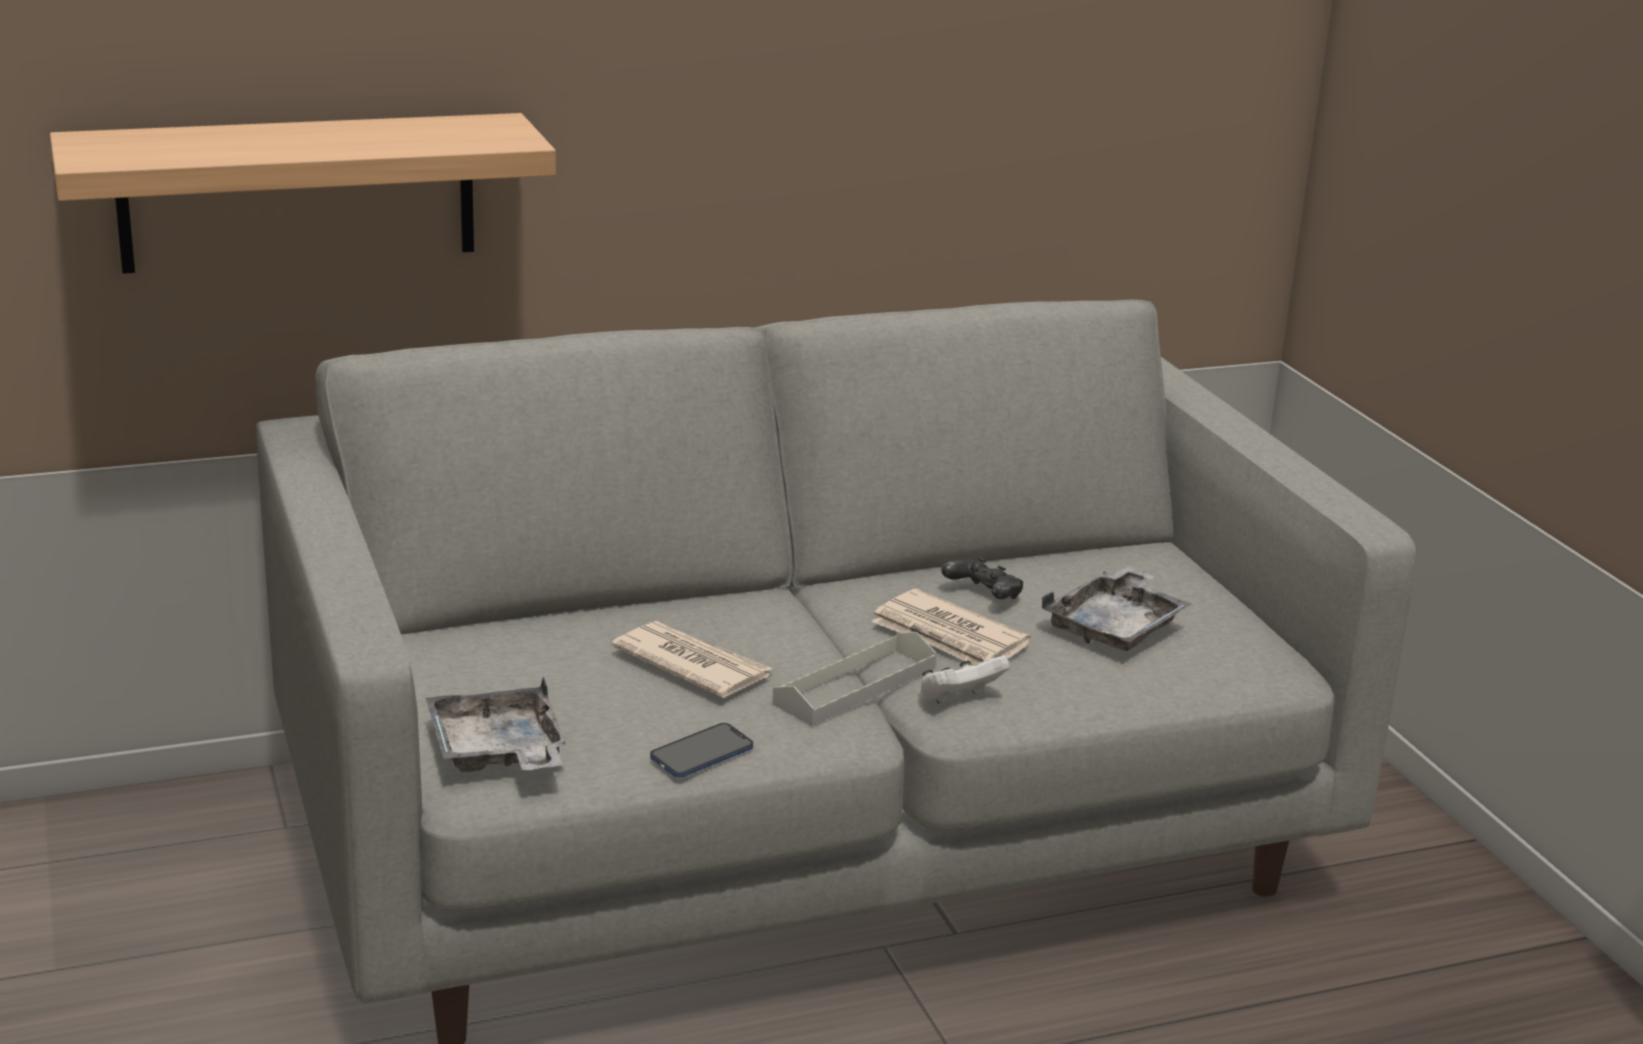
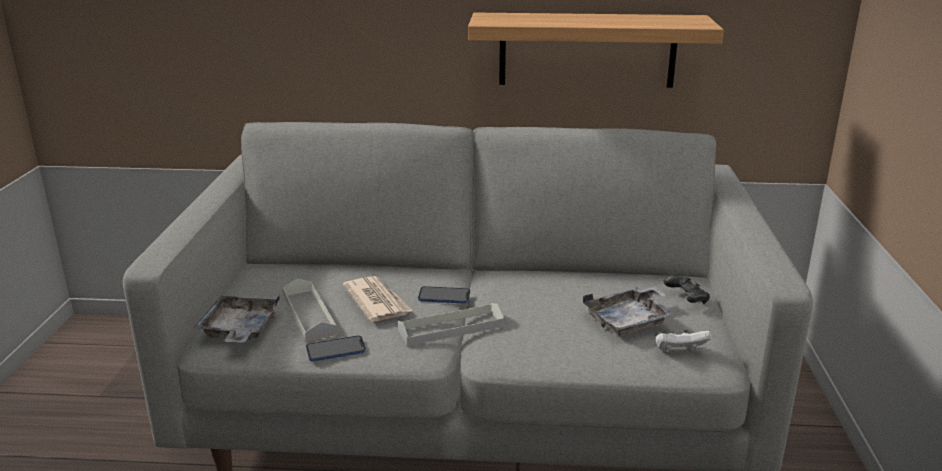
camera: 25 degrees right, 0 degrees up
(298, 192) = (258, 42): shelf -> shelf (587, 50)
(595, 705) = (309, 314): none -> grey tray
(796, 637) = (444, 296): none -> phone
(949, 637) = (527, 310): newspaper -> none
(959, 699) = (501, 346): white game controller -> white game controller (679, 352)
(983, 596) = (566, 291): black game controller -> black game controller (686, 299)

